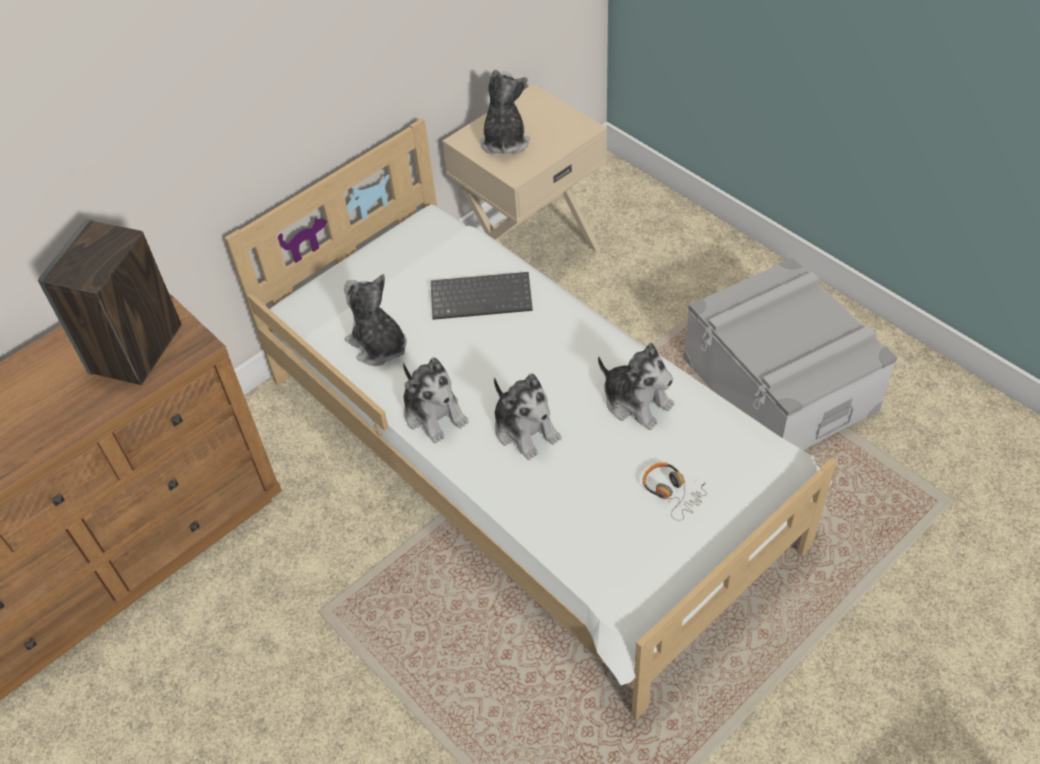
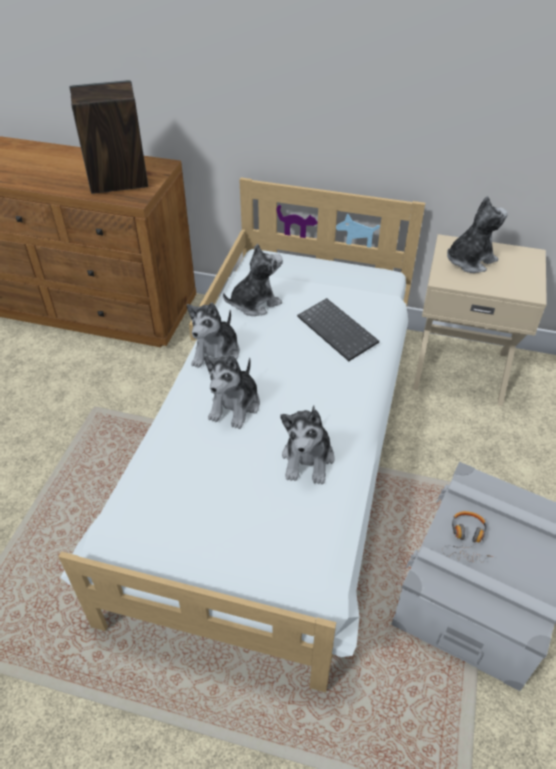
camera: 55 degrees right, 5 degrees down
(378, 346) = (254, 303): plush toy -> plush toy turned 45 degrees clockwise
(672, 492) = (233, 521): headphones -> headphones (466, 540)

